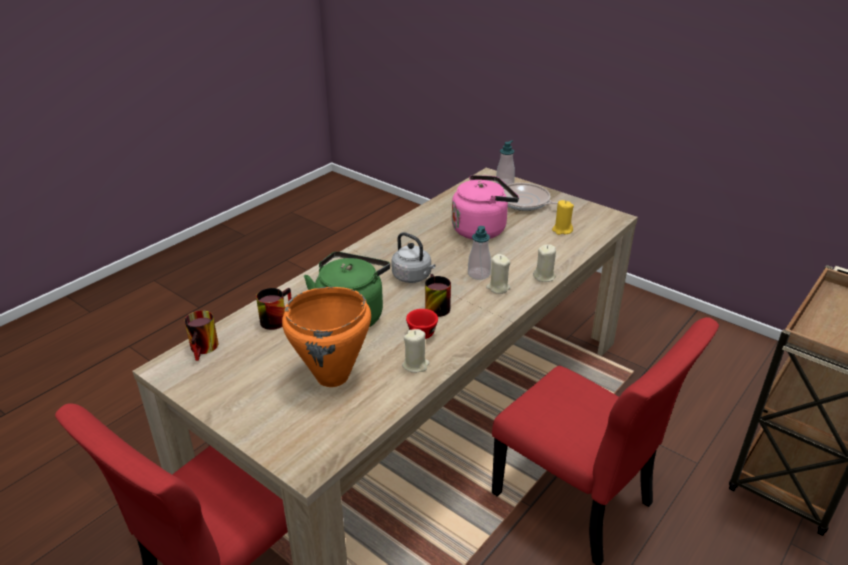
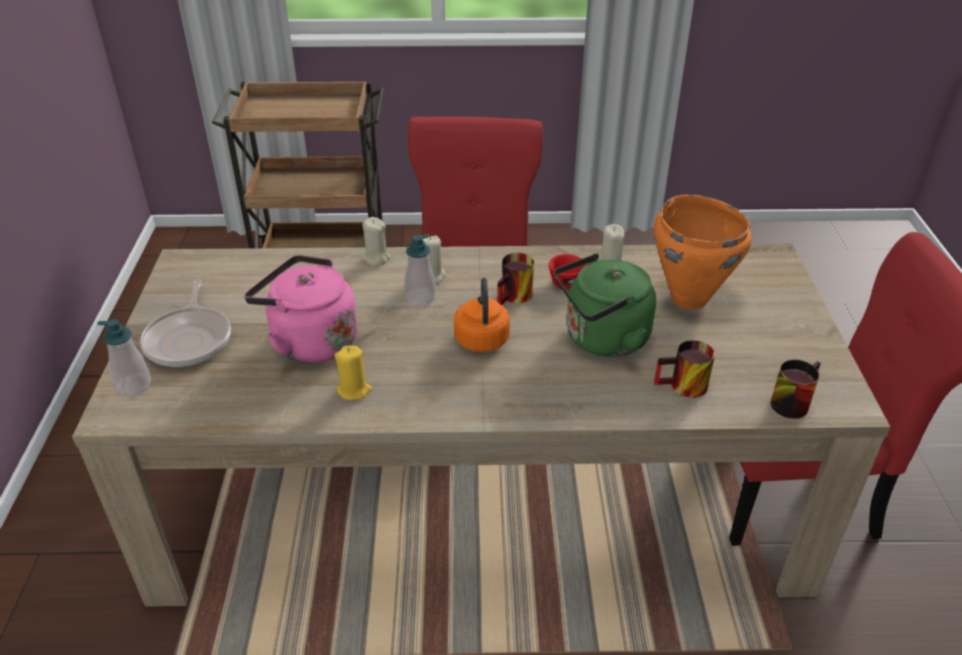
camera: 130 degrees left, 5 degrees up
(413, 277) = (482, 337): grey kettle -> orange kettle
(562, 230) = (252, 284): yellow candle -> yellow candle (354, 390)

